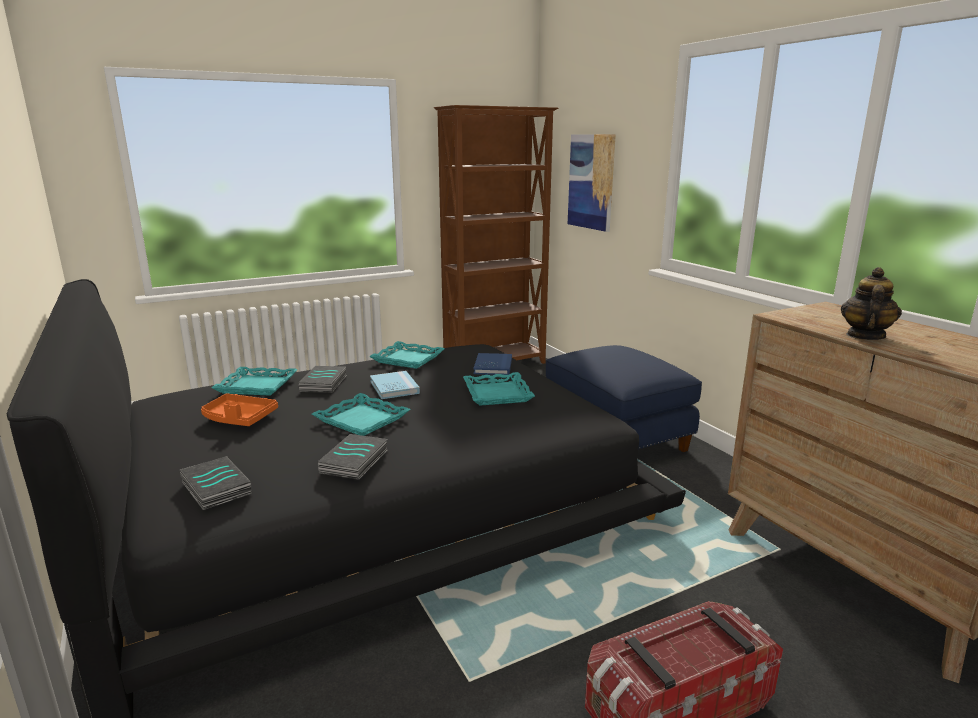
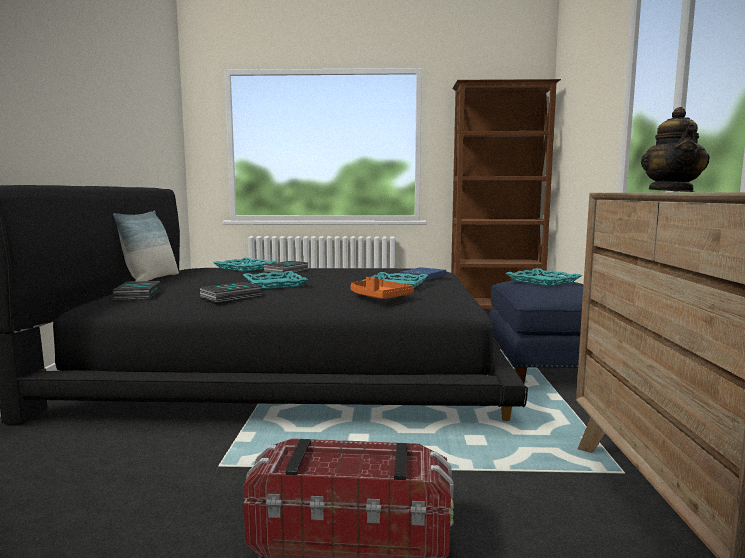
camera: 30 degrees right, 10 degrees down
(159, 442) = (150, 280): none -> pillow
(239, 419) = (207, 276): orange tray -> orange tray (379, 297)
(394, 387) = (327, 276): blue book -> none
(408, 359) = (366, 268): turquoise tray -> turquoise tray (543, 281)
(591, 182) = (579, 138): picture -> none
(864, 336) = (672, 192): teapot -> teapot turned 135 degrees clockwise

